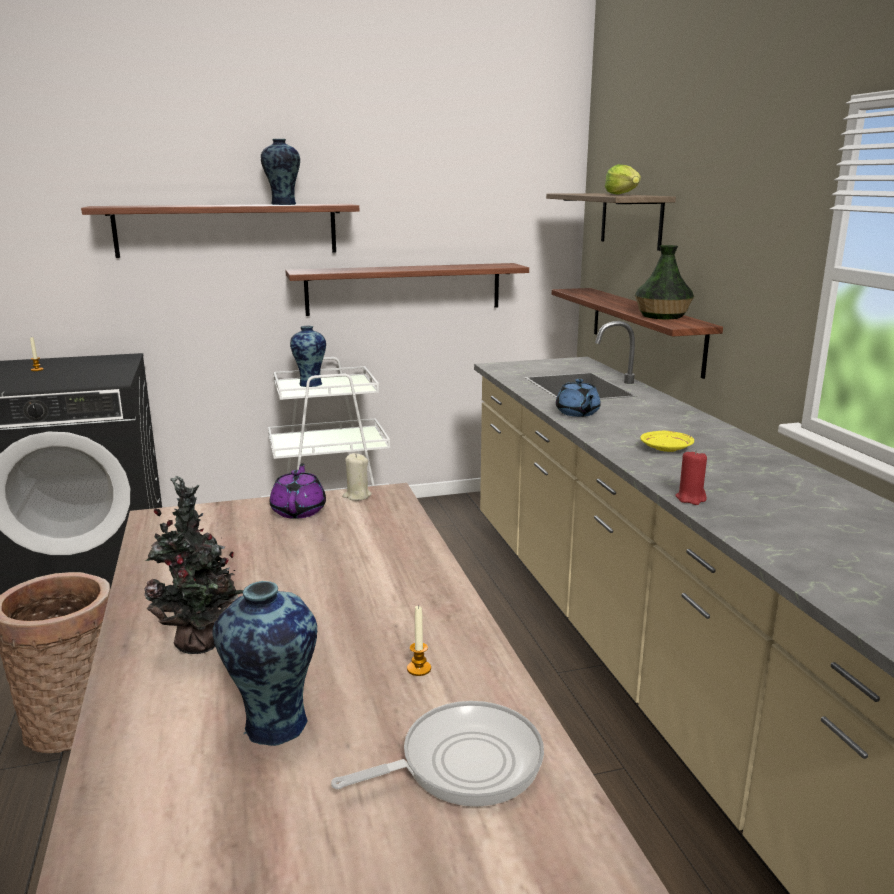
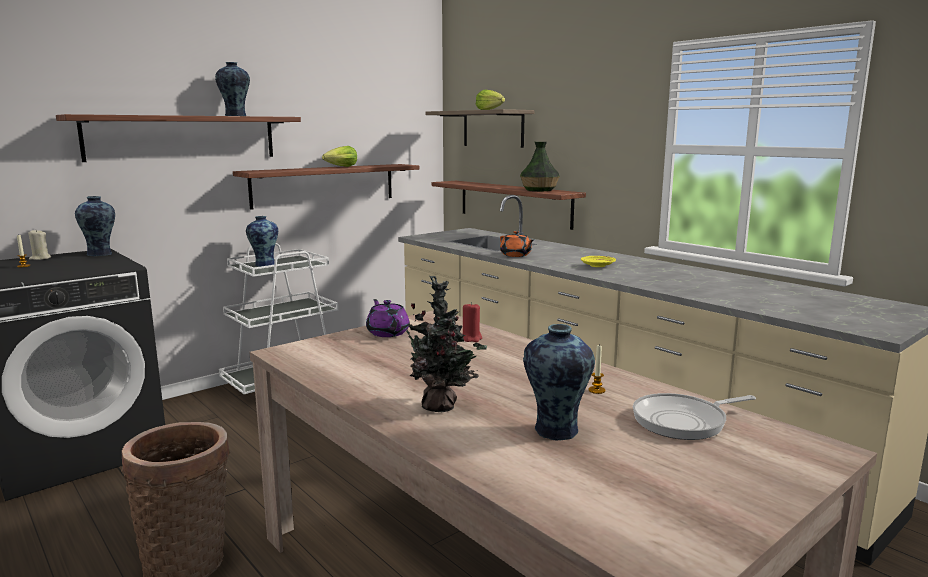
camera: 25 degrees left, 5 degrees down
(121, 361) = (100, 254): none -> vase
(357, 496) = (416, 320): beige candle -> beige candle (40, 258)
(424, 266) = (342, 167): none -> lettuce
(463, 763) = (684, 421): frying pan -> frying pan turned 150 degrees counterclockwise
(577, 413) = (516, 255): blue teapot -> orange teapot
(691, 498) = (649, 285): red candle -> red candle (471, 338)

